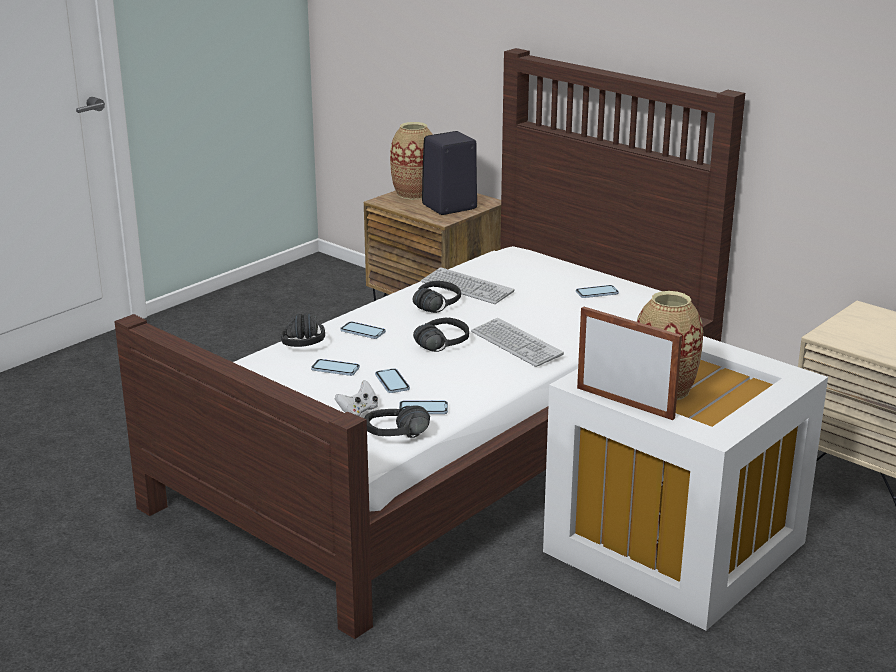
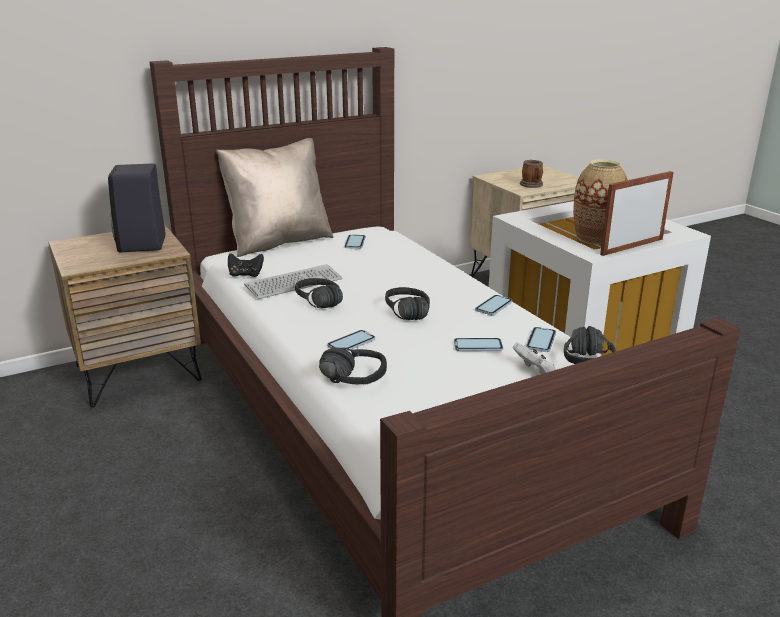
camera: 70 degrees left, 0 degrees up
(335, 369) = (431, 369): phone -> phone (493, 306)
(414, 193) = (81, 252): vase -> none
(470, 266) = (245, 274): none -> black game controller
(516, 344) = (430, 285): keyboard -> none
(570, 263) = (278, 242): none -> beige pillow
(858, 339) = (532, 185): none -> mug

